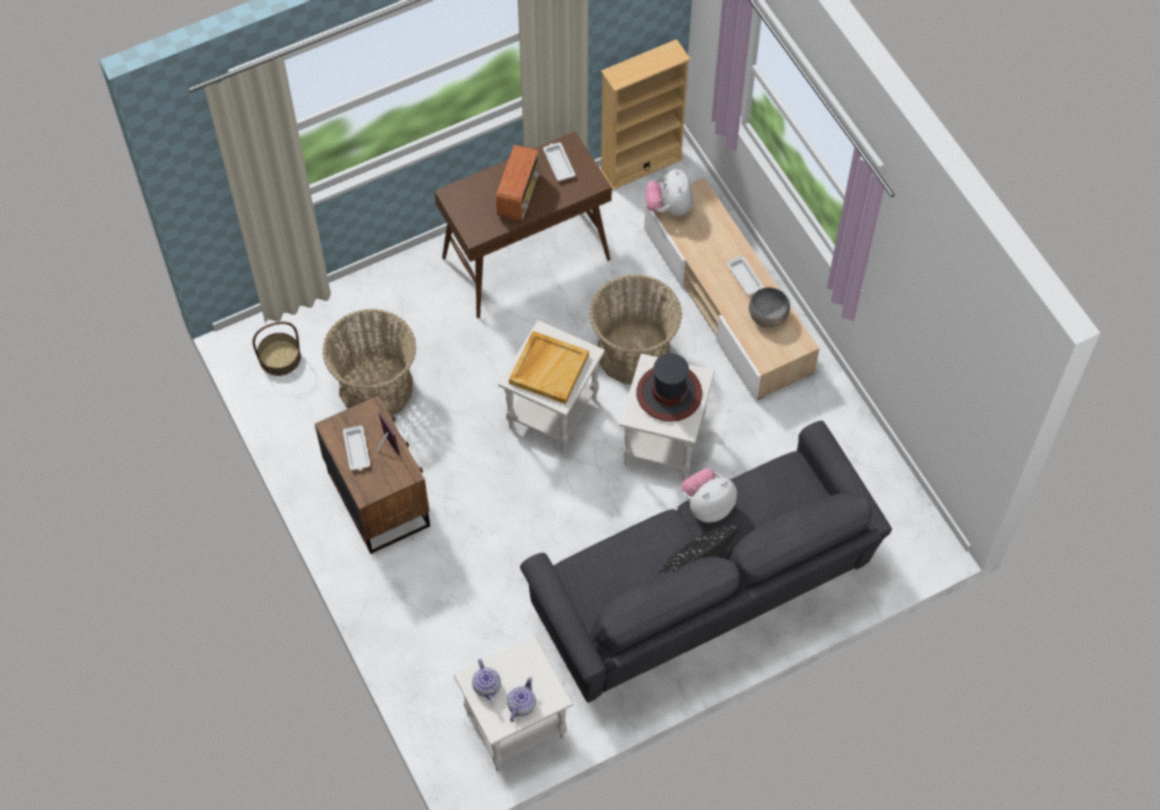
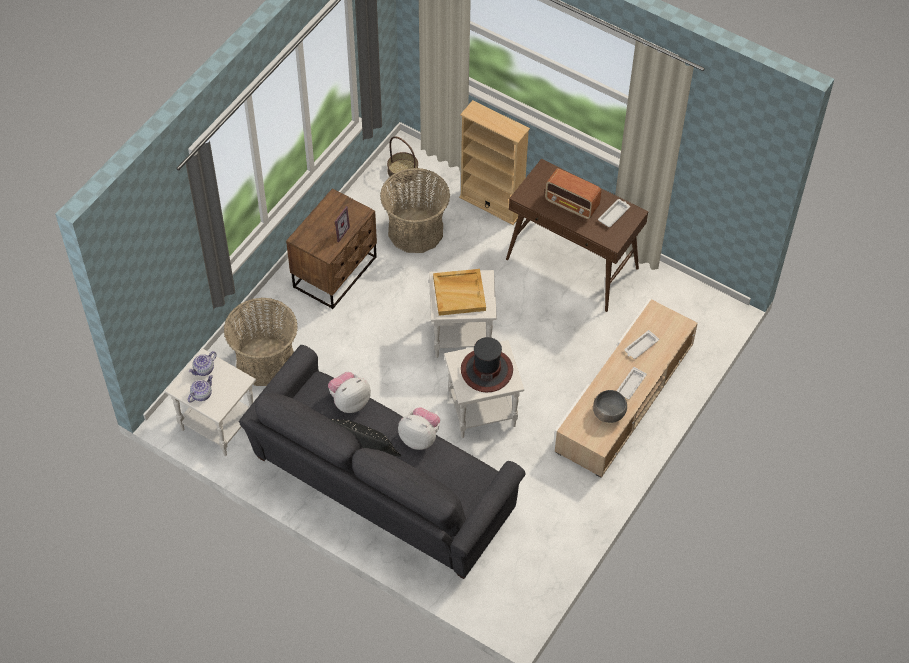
camera: 60 degrees right, 5 degrees down
(357, 450) = (327, 219): white tray -> white tray (640, 346)
(519, 194) = (572, 204): radio -> radio turned 45 degrees clockwise
(521, 704) = (201, 394): teapot -> teapot turned 45 degrees counterclockwise
(633, 353) = (541, 360): basket -> basket (265, 361)
(641, 165) = (699, 293): beige bookcase -> beige bookcase (491, 204)
(669, 207) = (656, 313): plush toy -> plush toy (349, 401)

